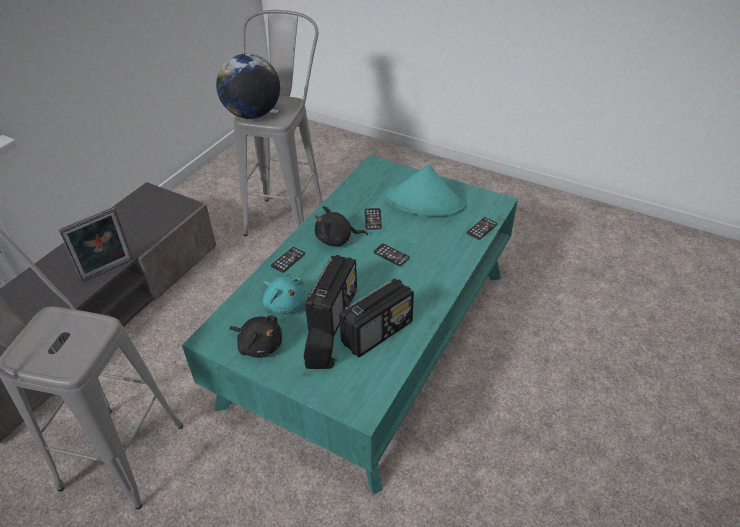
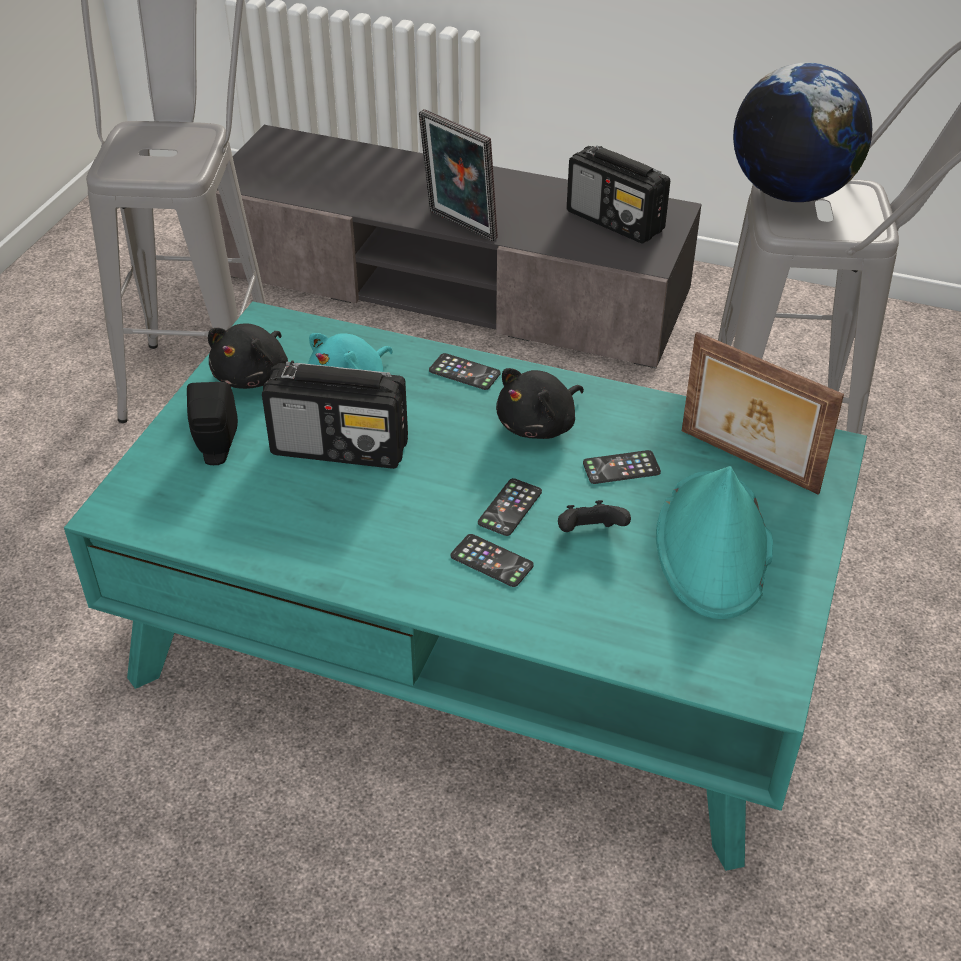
camera: 80 degrees right, 0 degrees up
(337, 239) = (539, 425): black plush toy -> black plush toy turned 120 degrees counterclockwise
(378, 185) = (747, 462): none -> picture frame
(378, 332) = (290, 510): radio -> radio (615, 221)
(412, 233) = (590, 534): none -> black game controller
(482, 229) = (645, 656): phone -> phone (491, 561)

